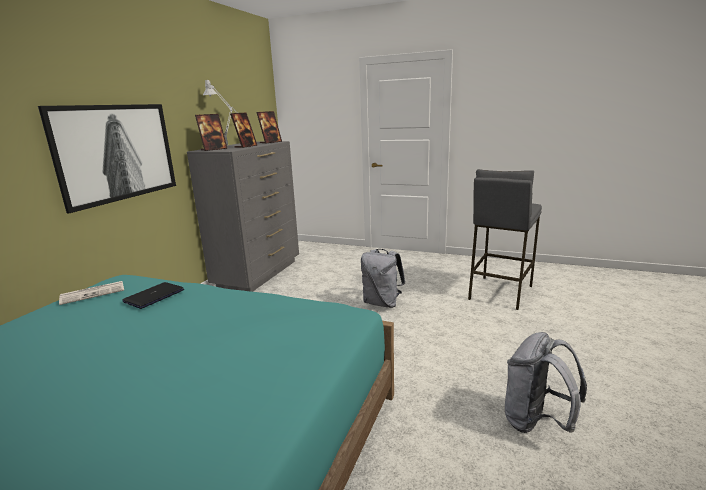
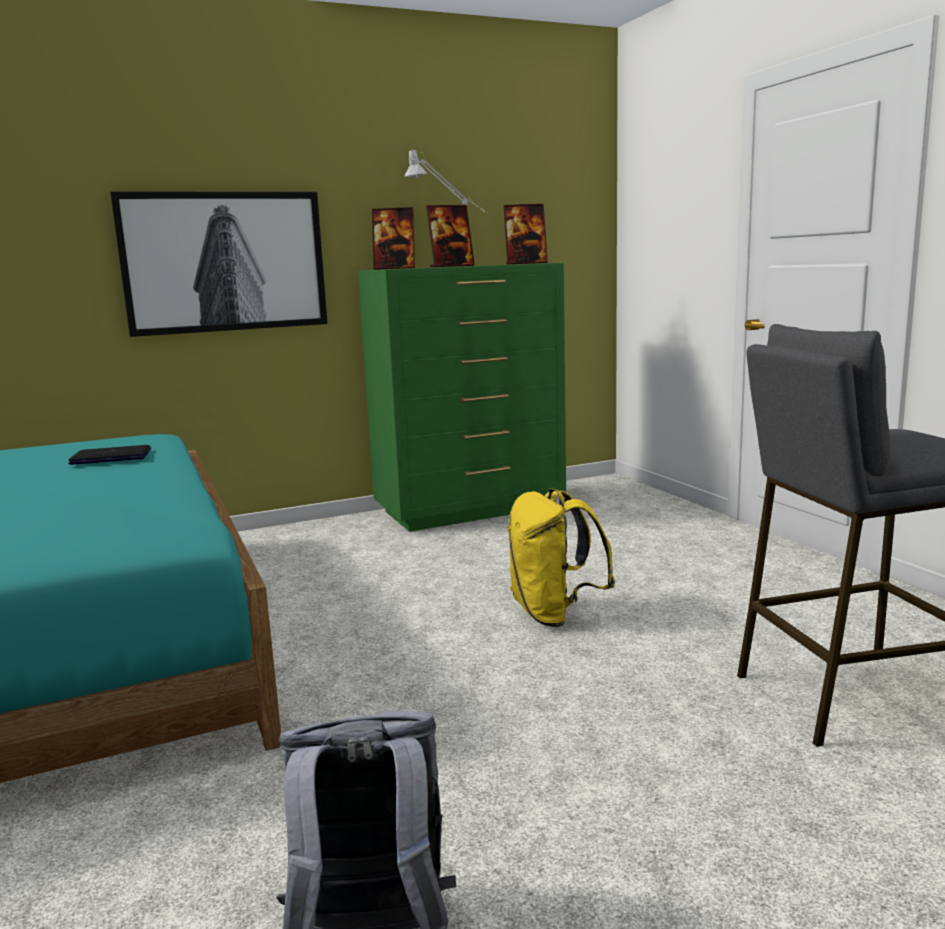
camera: 45 degrees right, 5 degrees down
(94, 293) = (96, 442): newspaper -> none
(259, 273) = (471, 509): grey dresser -> green dresser
(382, 303) = (554, 614): grey backpack -> yellow backpack

